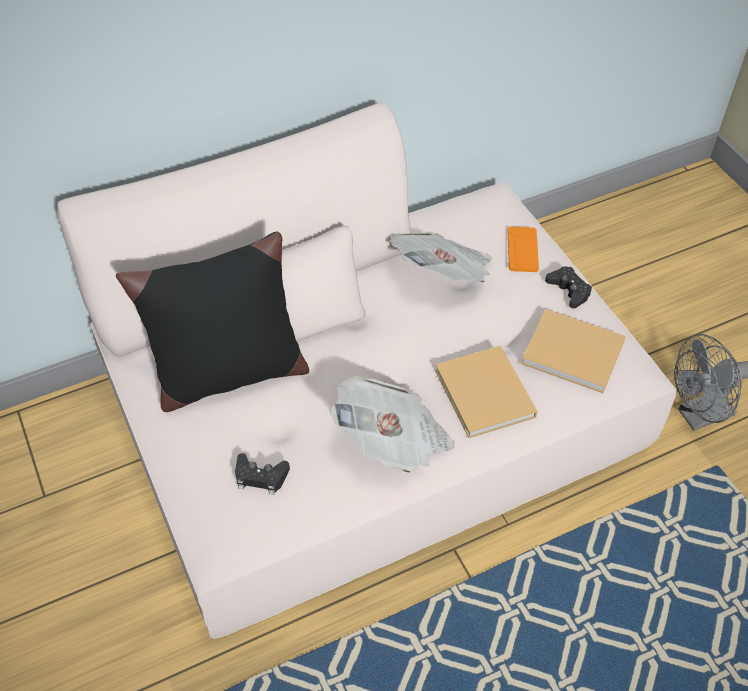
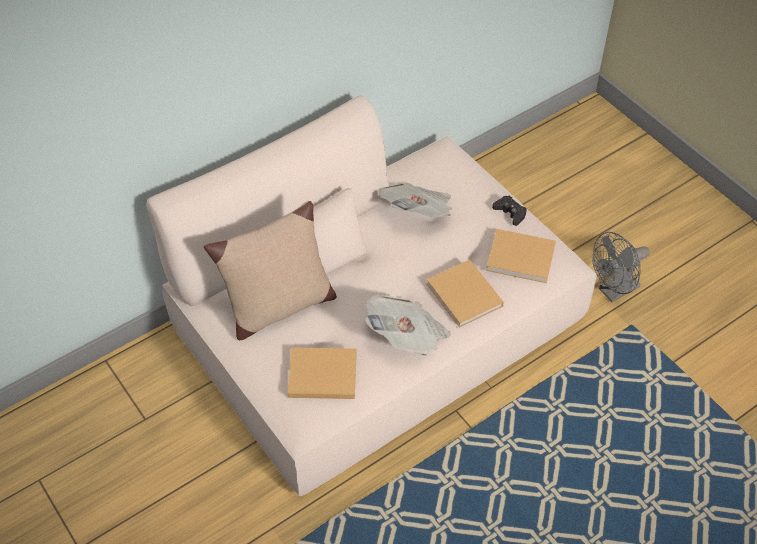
camera: 10 degrees left, 0 degrees up
(228, 375) = (278, 307): black pillow -> beige pillow
(260, 477) = (320, 375): black game controller -> beige book
(522, 250) = (471, 187): orange game controller -> none

